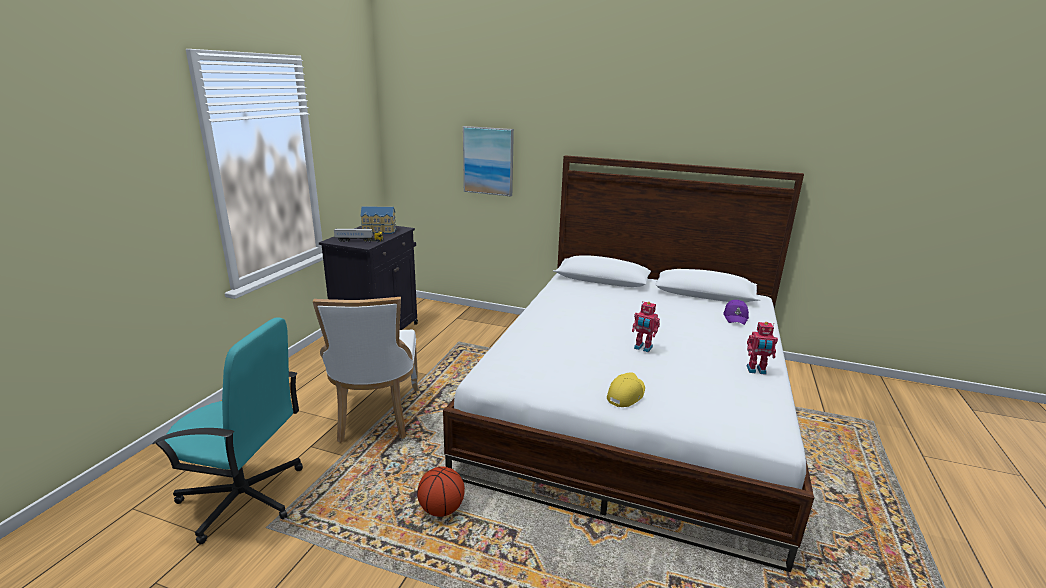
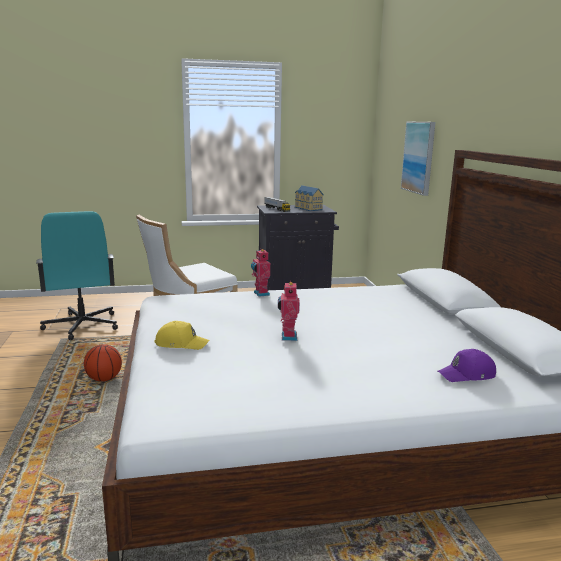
camera: 60 degrees right, 5 degrees down
(756, 370) = (316, 400): toy robot -> toy robot (260, 294)

